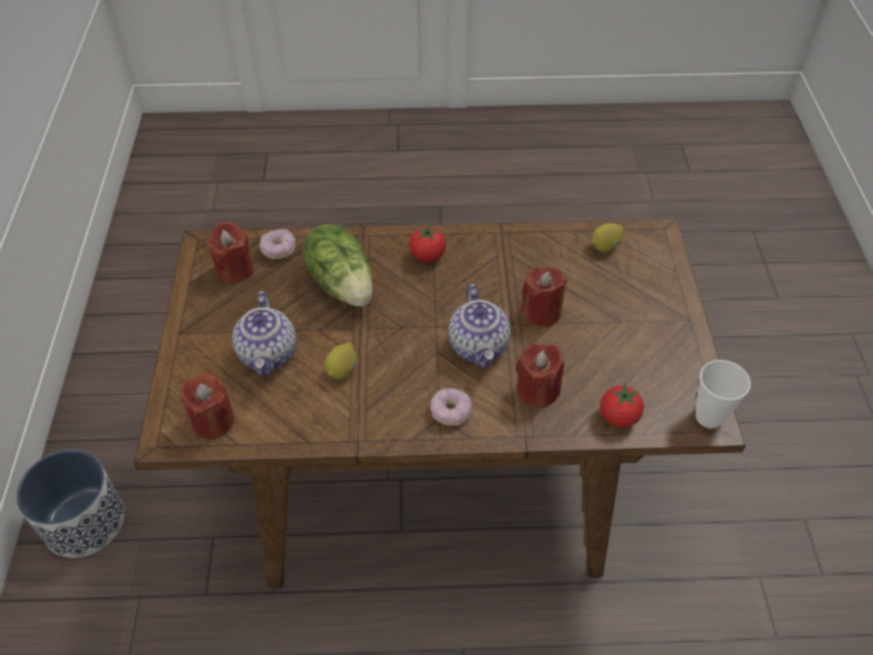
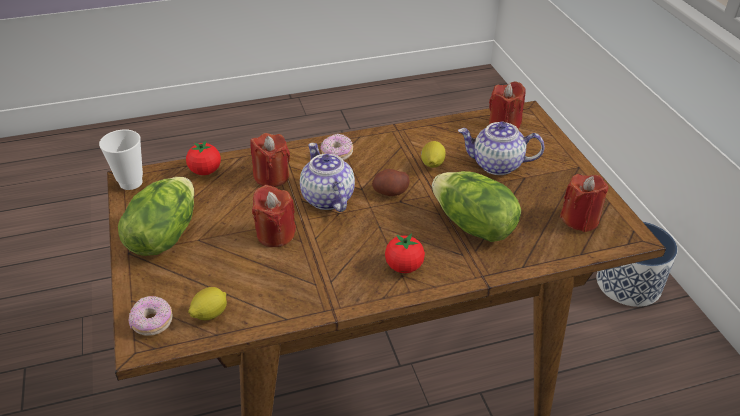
camera: 165 degrees right, 10 degrees down
(269, 354) = (496, 165): teapot -> teapot turned 60 degrees counterclockwise
(279, 250) = (555, 244): donut -> donut (152, 322)
(407, 340) = (390, 192): none -> potato
(657, 332) = (163, 236): none -> lettuce

